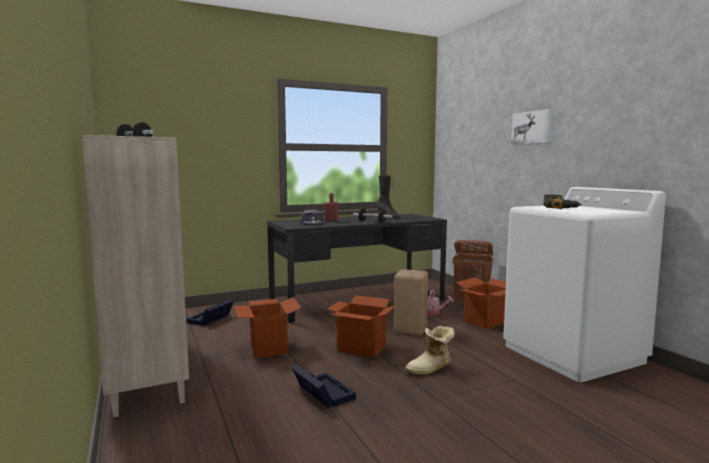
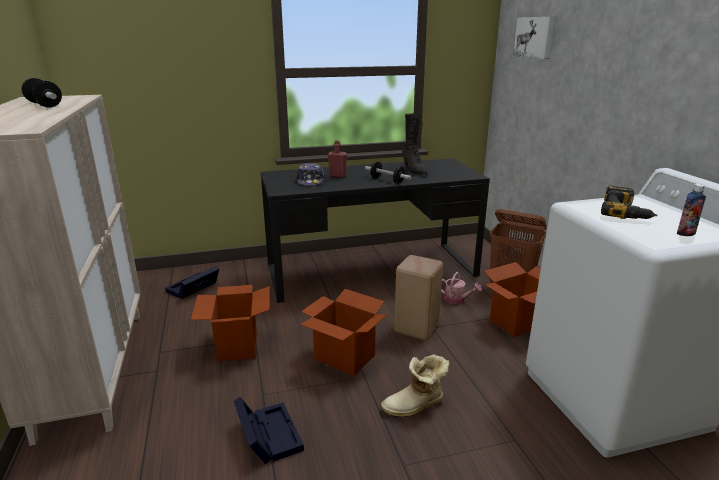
camera: 10 degrees right, 15 degrees up
(532, 127) = (621, 61): picture -> picture (535, 37)
(603, 211) = (686, 234): none -> bottle

